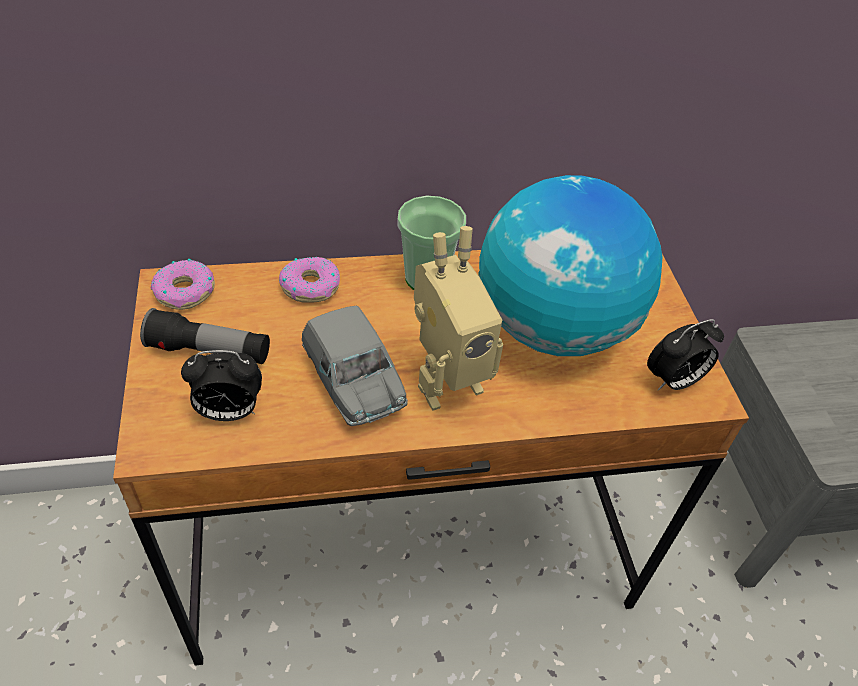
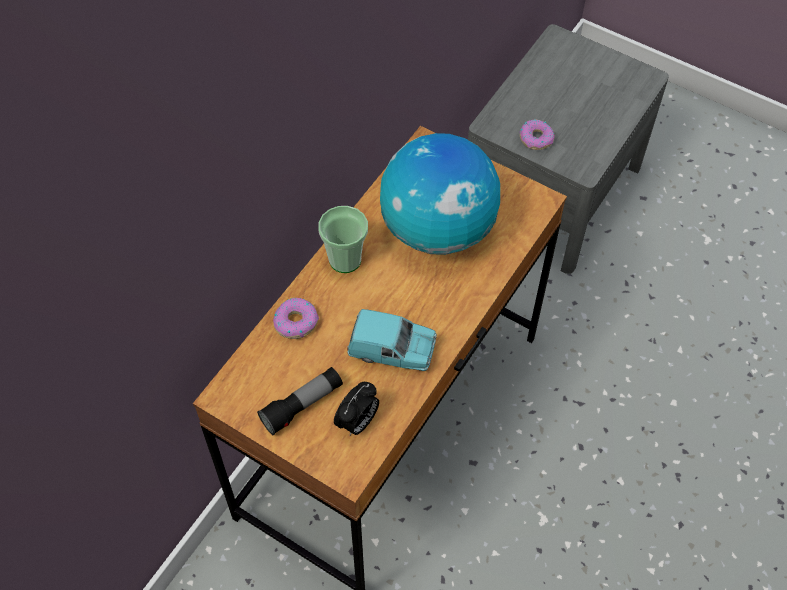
camera: 45 degrees left, 10 degrees up
(185, 292) = (239, 390): donut -> donut (536, 138)
(354, 385) = (392, 351): grey toy car -> turquoise toy car
(445, 381) = (427, 307): toy robot -> none
(673, 381) = (519, 207): alarm clock -> none

